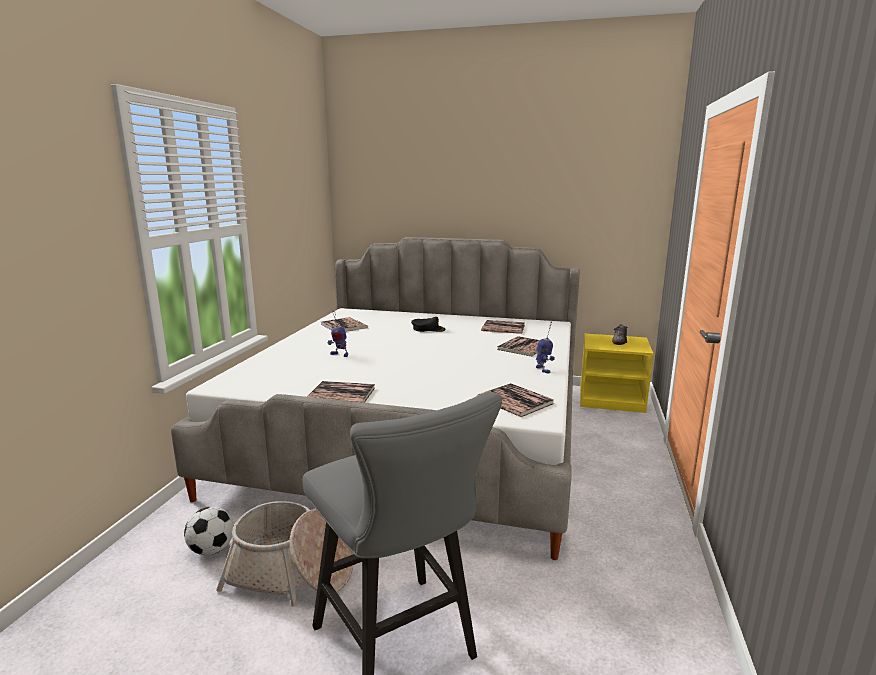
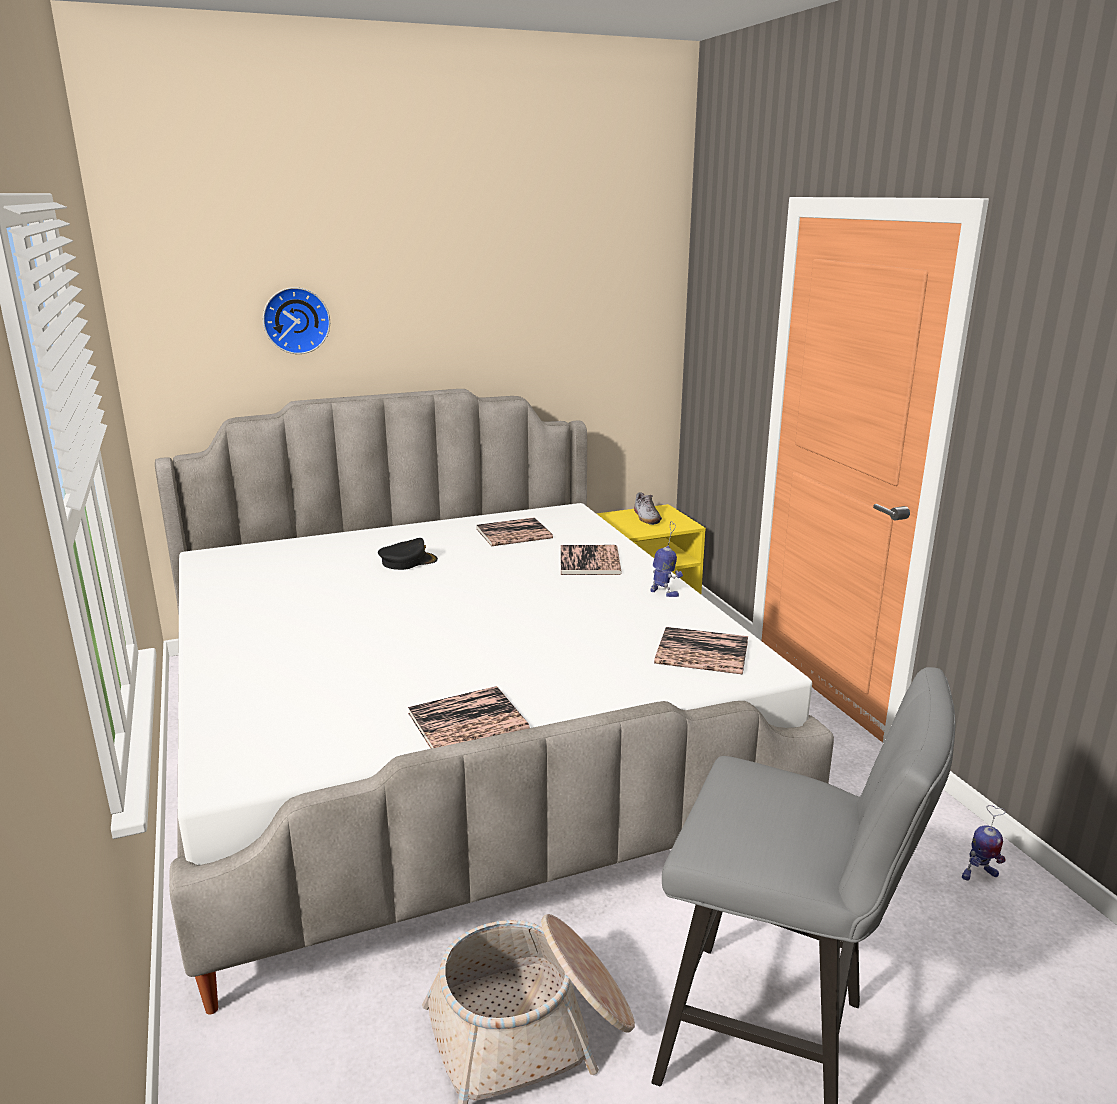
camera: 35 degrees left, 5 degrees up
(212, 550) = (363, 1068): football -> none
(339, 355) = (342, 649): toy robot -> toy robot (978, 875)
(344, 326) = (254, 589): book -> none
(415, 193) = (296, 320): none -> wall clock

